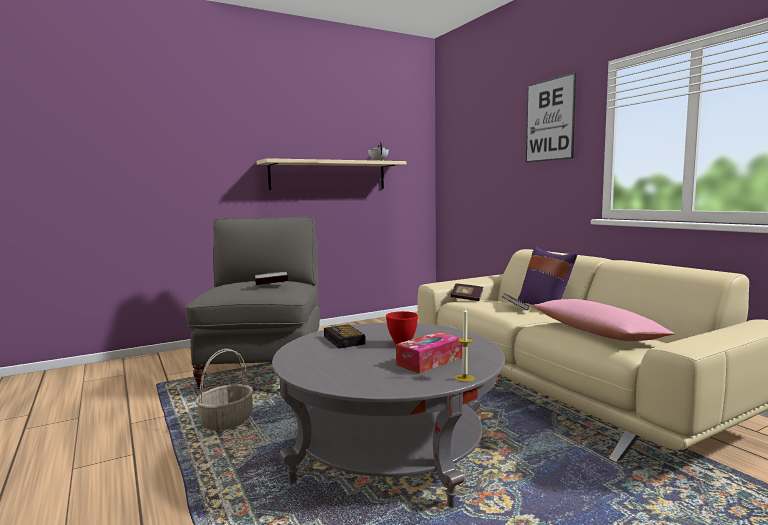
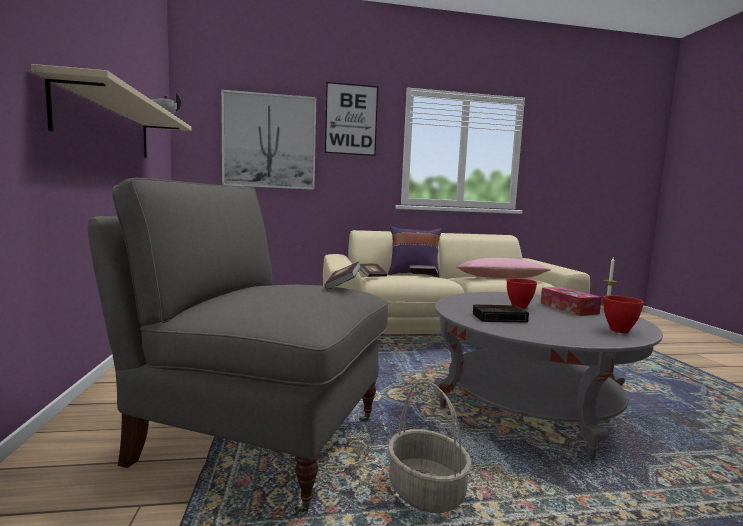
camera: 70 degrees left, 0 degrees up
(343, 378) = (620, 331): none -> red bowl
(487, 158) = (269, 141): none -> picture

